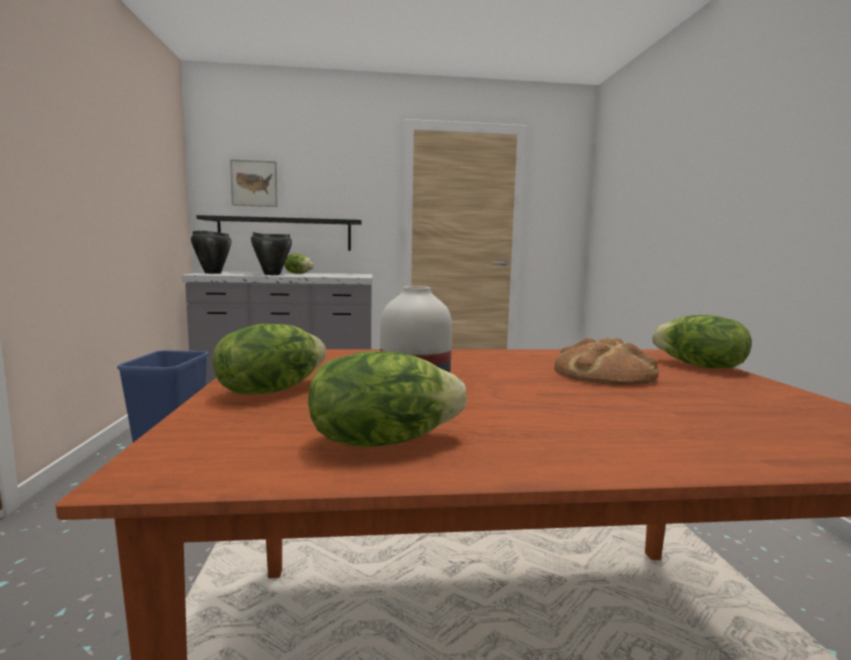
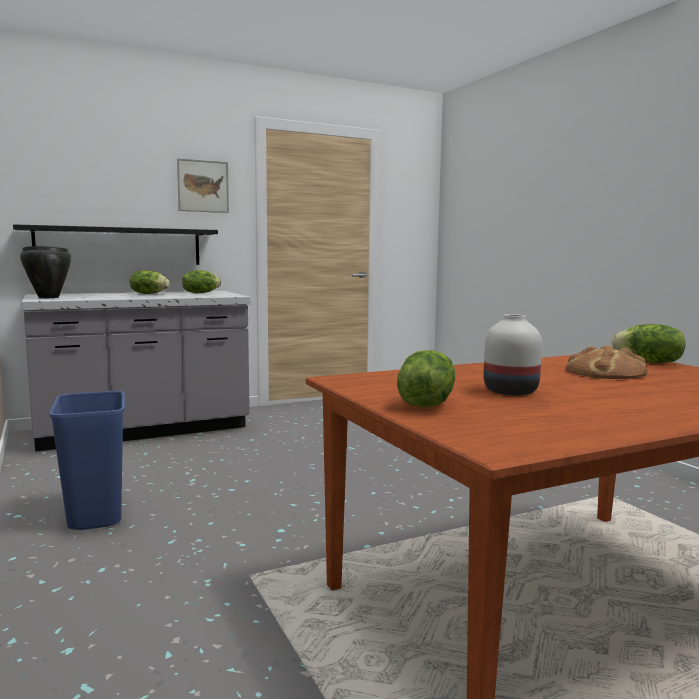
camera: 20 degrees left, 0 degrees up
(254, 183) = (79, 184): picture -> picture (203, 186)
(272, 274) = (128, 297): black cooking pot -> none
(382, 440) = (576, 422): lettuce -> lettuce (200, 293)

